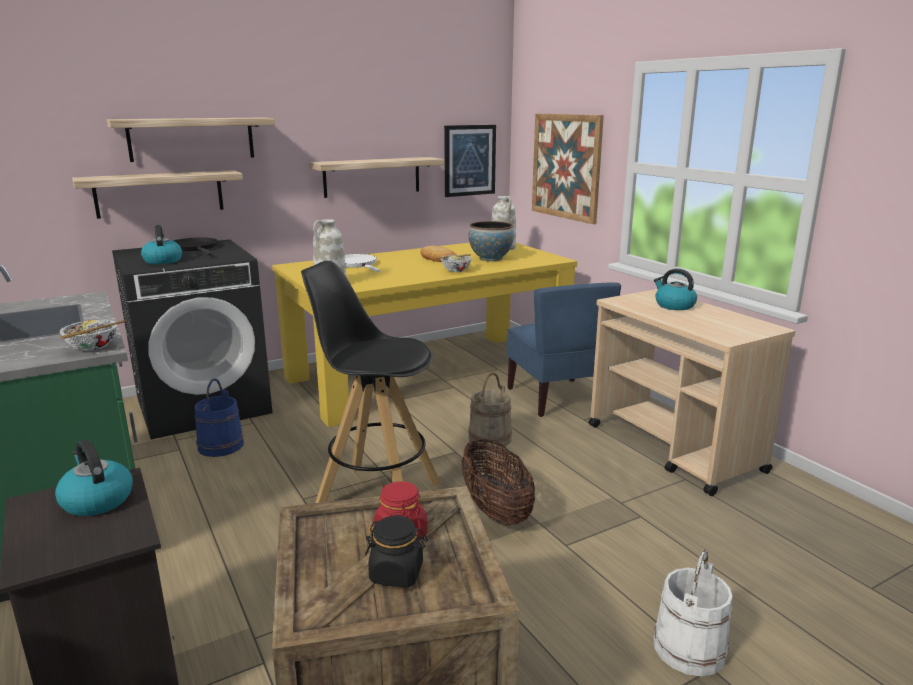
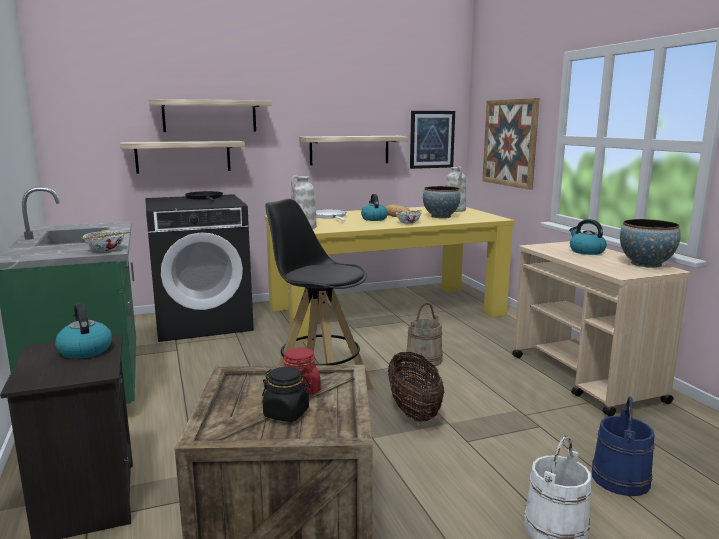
camera: 10 degrees right, 5 degrees down
(162, 261) = (177, 204): kettle -> kettle (374, 219)
(221, 446) = (208, 350): blue bucket -> blue bucket (620, 479)
(555, 398) = (488, 334): blue chair -> none
(744, 321) = (645, 264): none -> bowl

